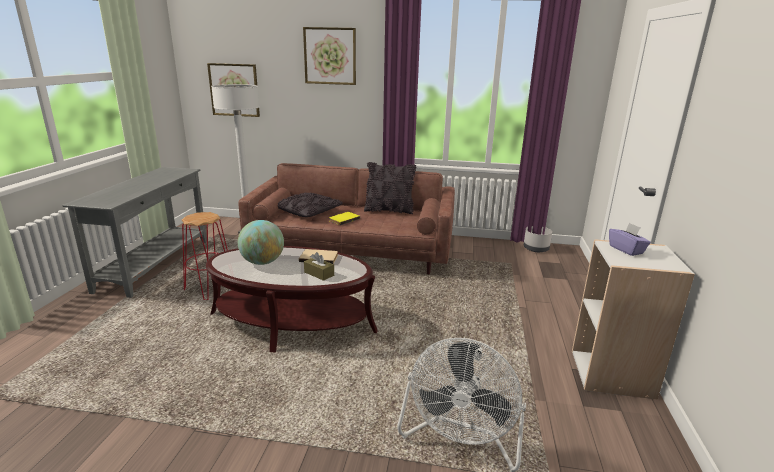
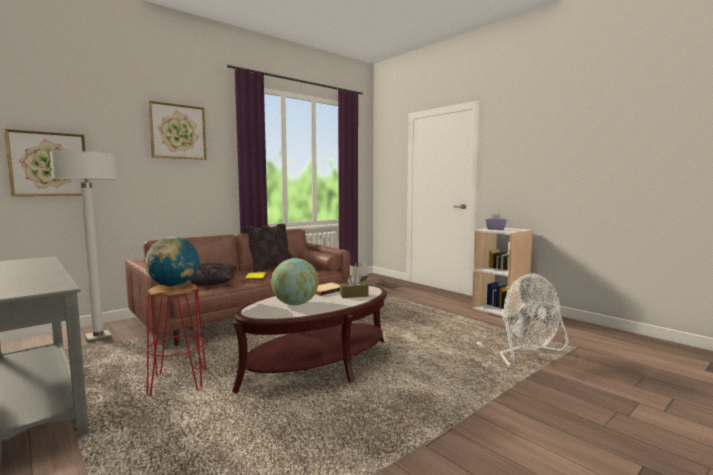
camera: 50 degrees left, 15 degrees down
(203, 216) = (174, 285): none -> globe

